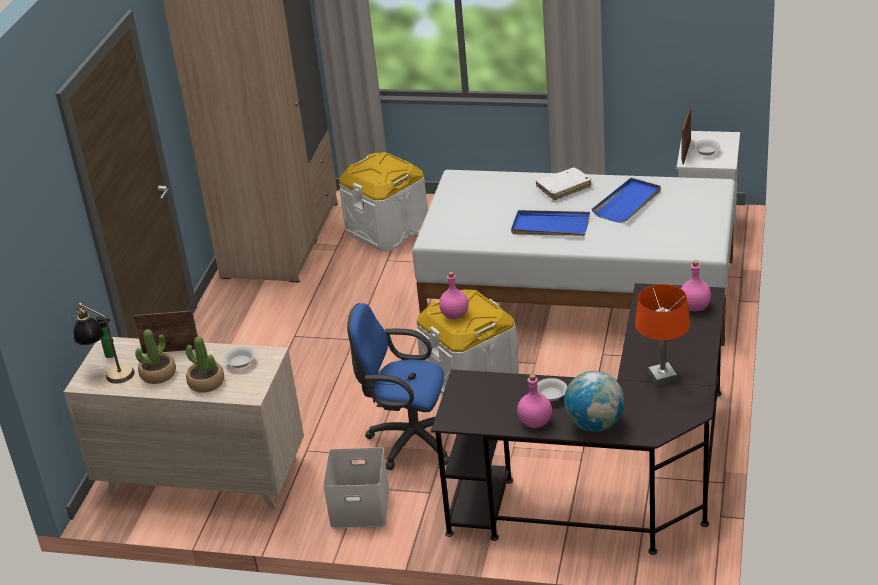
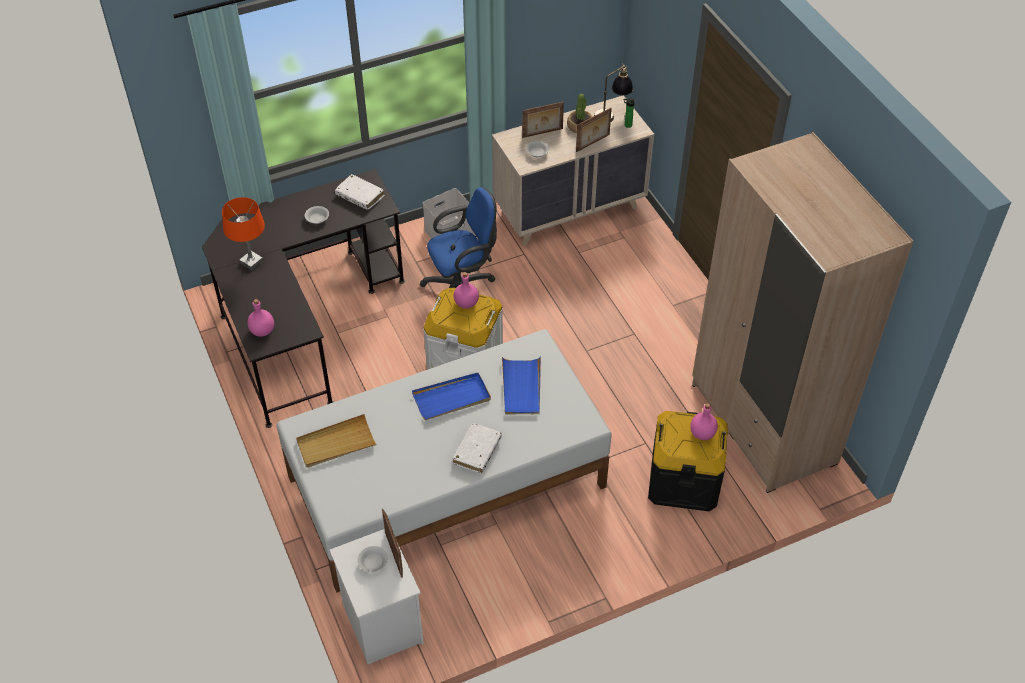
camera: 140 degrees right, 15 degrees up
(206, 383) = (542, 133): potted plant -> picture frame
(387, 230) = (684, 480): white storage box -> black storage box
(479, 403) = (360, 196): none -> white book
(535, 423) = (313, 198): pink bottle -> pink bottle (702, 433)
(595, 424) = (274, 211): globe -> none
(628, 203) = (405, 457): blue tray -> blue tray (521, 388)
(681, 229) = (336, 443): none -> beige tray

